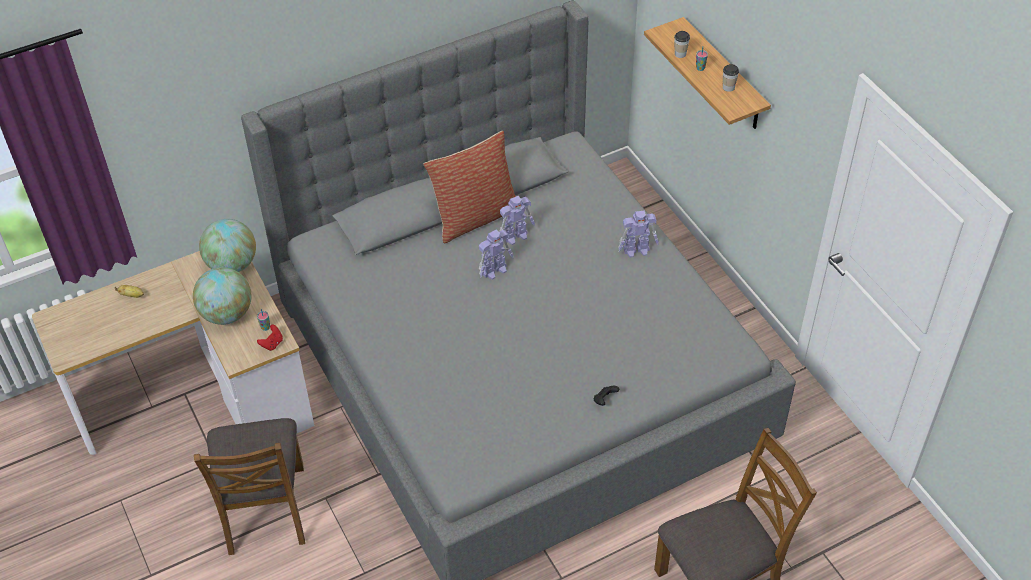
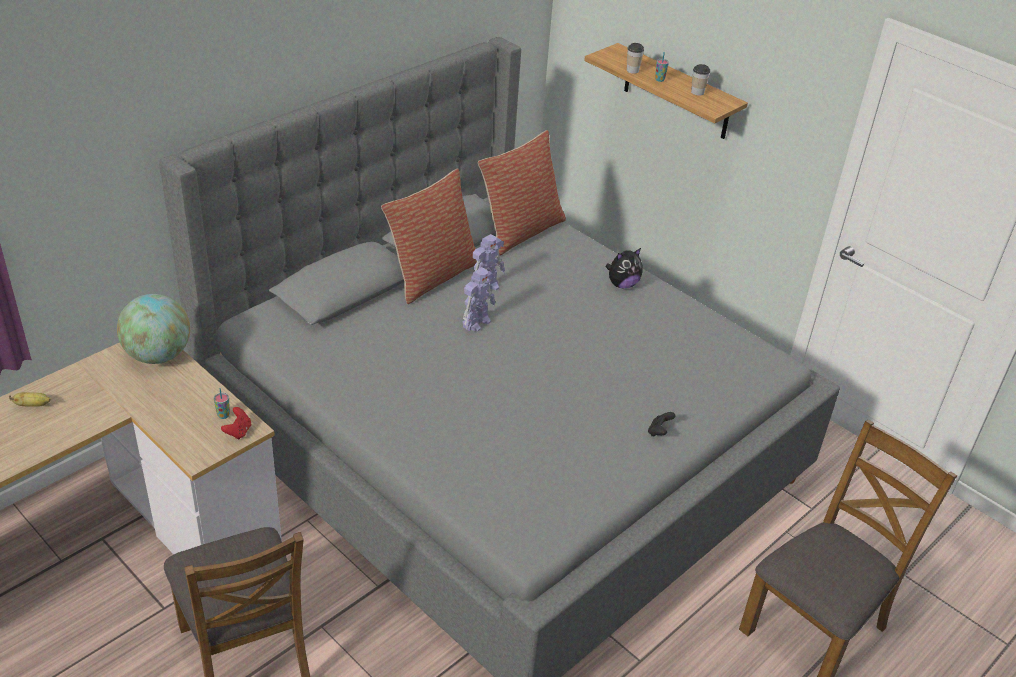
camera: 20 degrees left, 10 degrees down
(227, 314) = (168, 408): globe -> none
(569, 180) = (520, 231): none -> pillow
(637, 250) = (622, 284): toy robot -> plush toy

